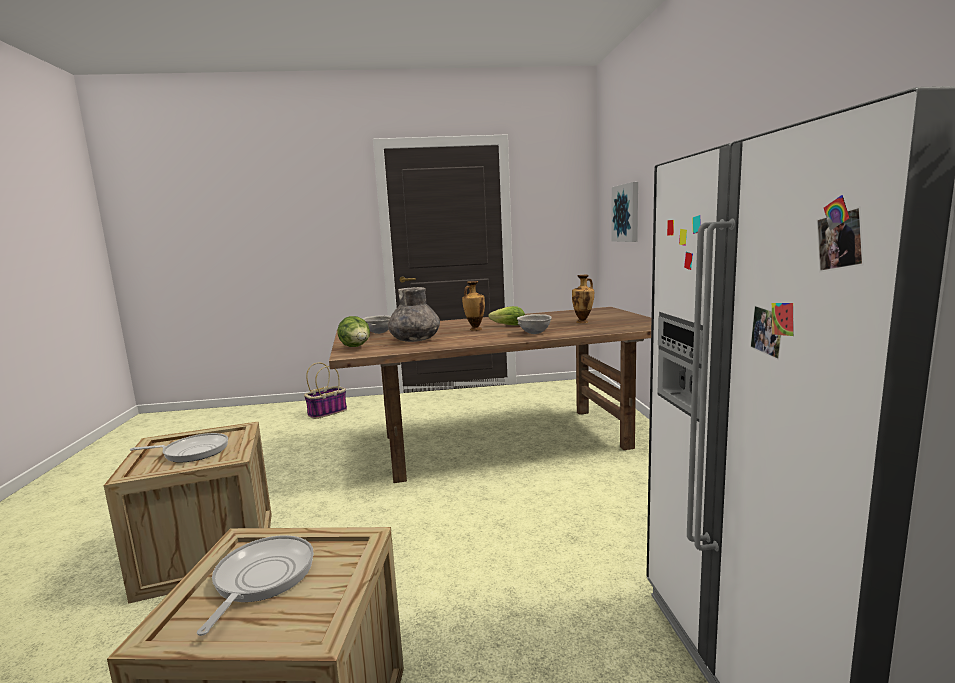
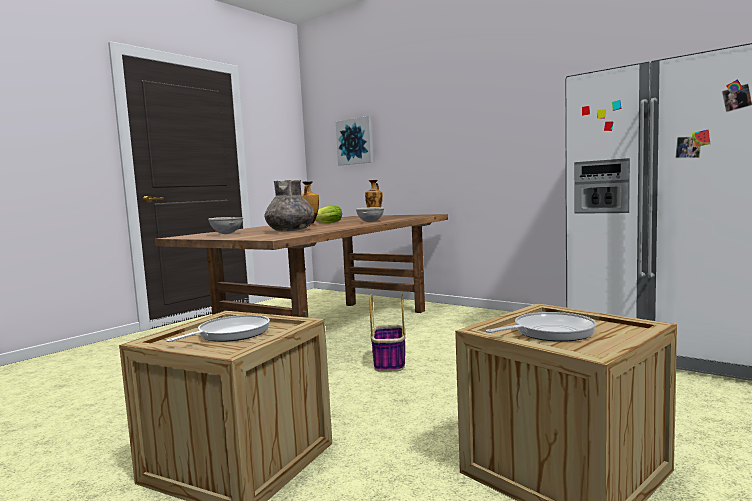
camera: 45 degrees left, 5 degrees down
(261, 579) = (549, 332): frying pan -> frying pan turned 105 degrees clockwise
(327, 412) = (89, 359): basket -> basket (389, 362)
(356, 347) = (256, 237): lettuce -> none

